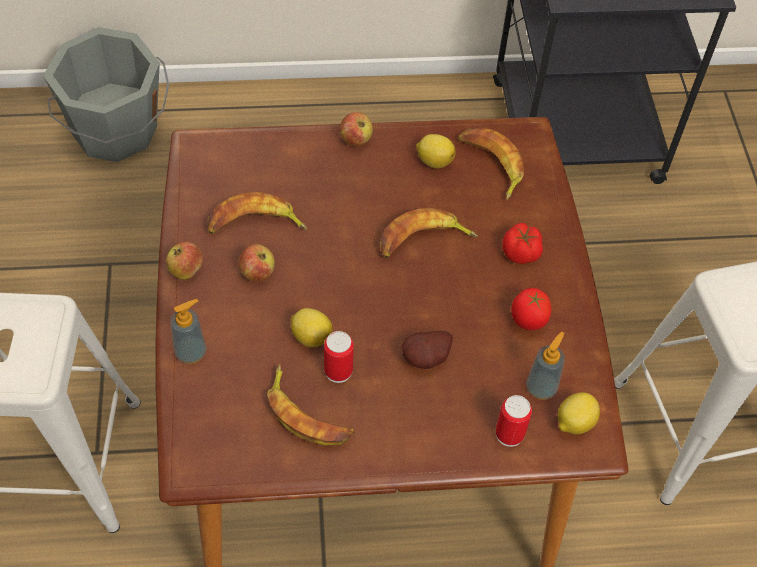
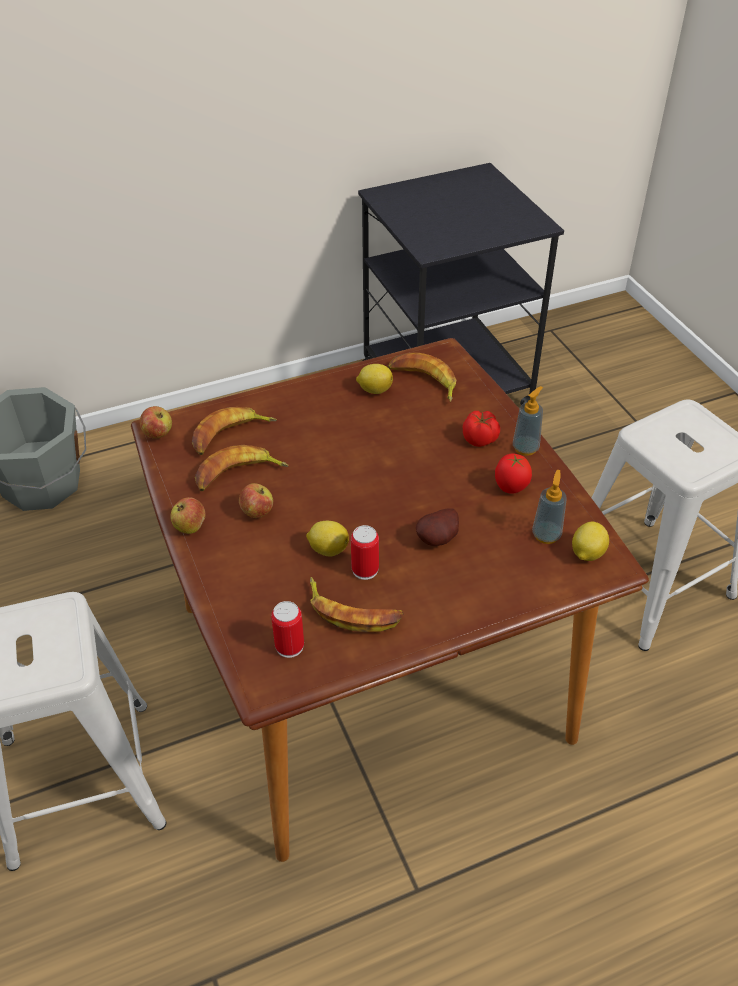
camera: 15 degrees left, 10 degrees down
(191, 352) = (223, 592): soap dispenser -> soap dispenser (525, 448)
(356, 140) = (300, 390): apple -> apple (158, 434)
(423, 241) = (393, 450): banana -> banana (230, 436)
(509, 434) = (537, 577): can -> can (289, 646)

